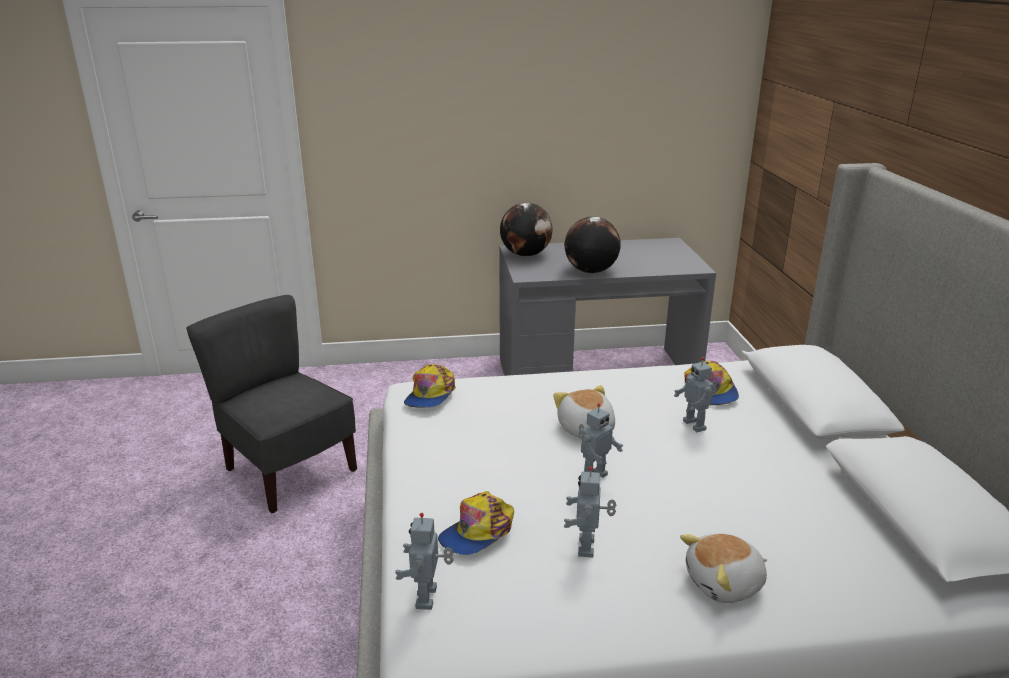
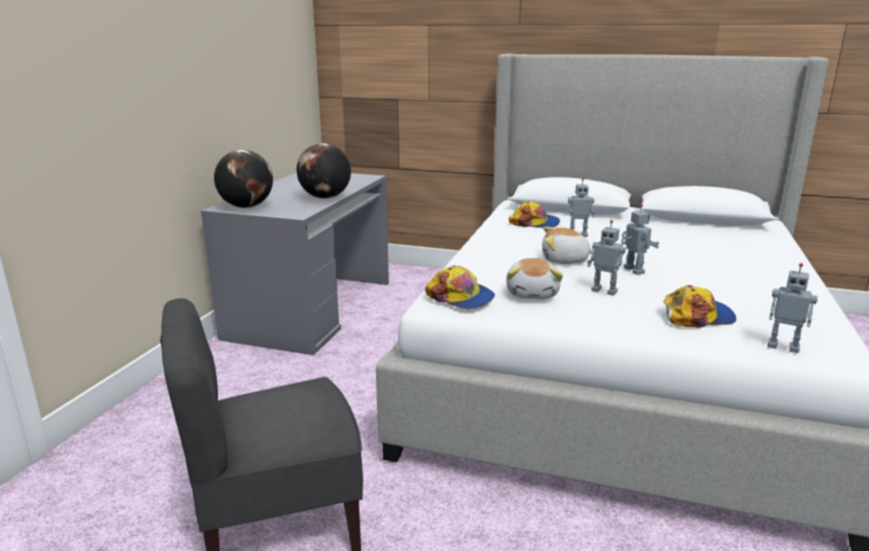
camera: 65 degrees left, 5 degrees down
(477, 532) = (697, 316): cap -> cap turned 75 degrees counterclockwise
(588, 547) = (720, 288): toy robot -> toy robot (604, 291)
(725, 584) = (762, 265): plush toy -> plush toy (533, 293)

